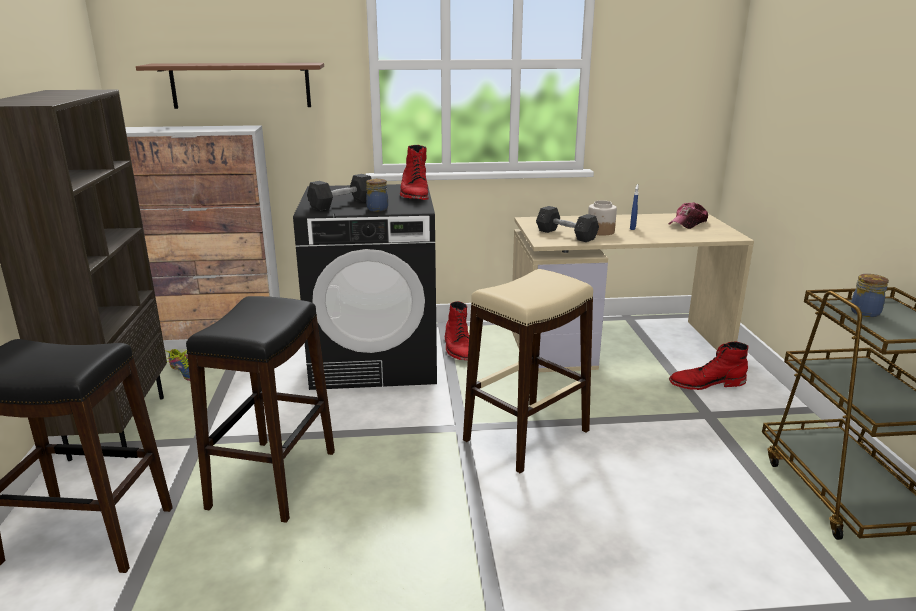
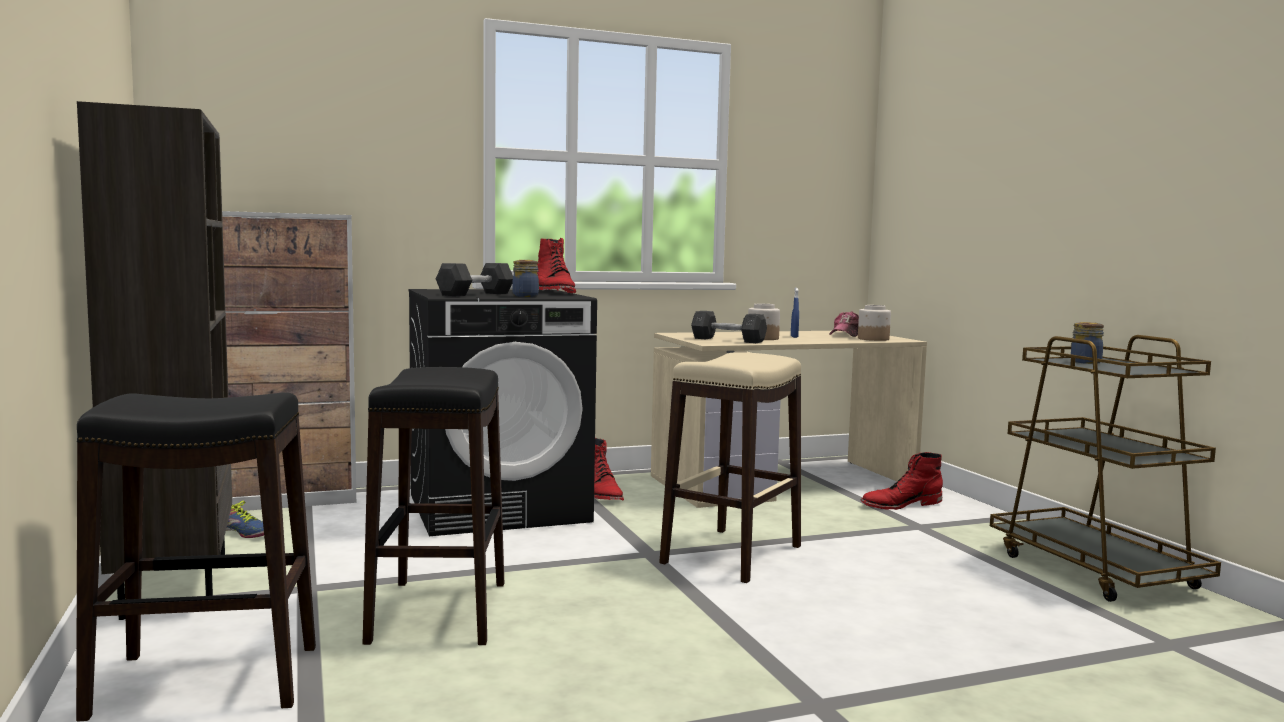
camera: 15 degrees left, 15 degrees down
(241, 85) = (325, 167): brown shelf -> none
(704, 234) = (873, 339): none -> jar

